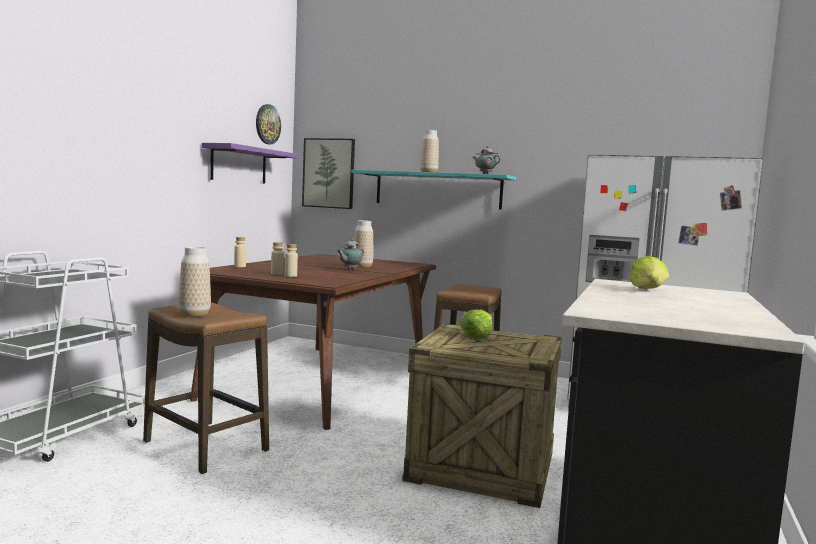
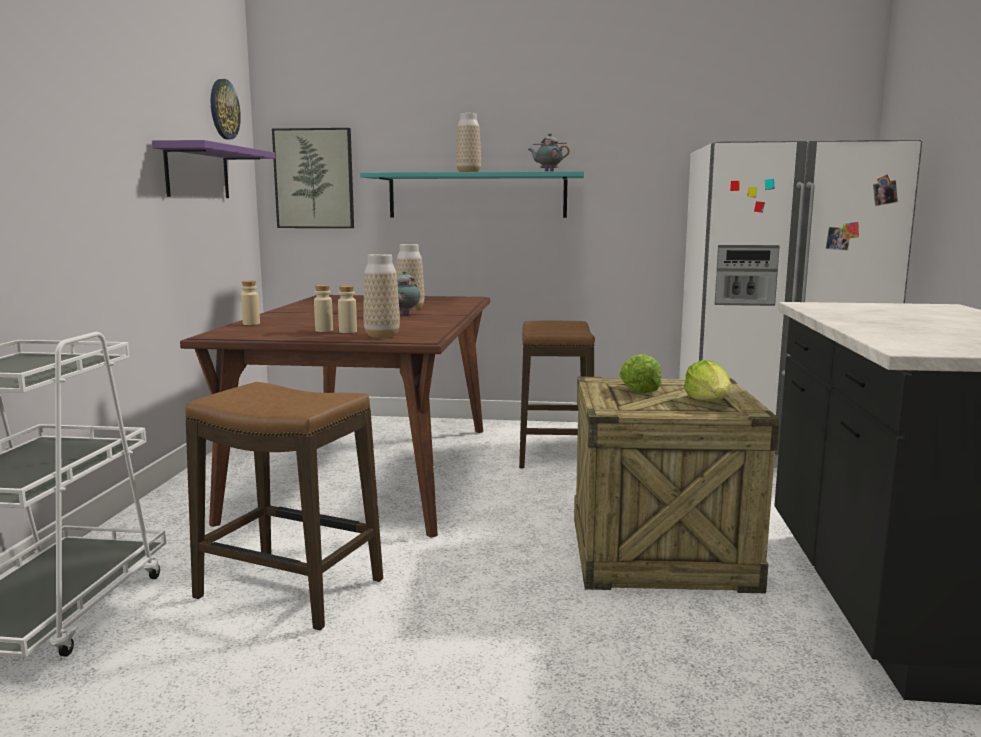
camera: 15 degrees left, 5 degrees up
(194, 314) = (268, 404): vase -> vase (382, 335)
(649, 290) = (874, 312): lettuce -> lettuce (709, 402)

